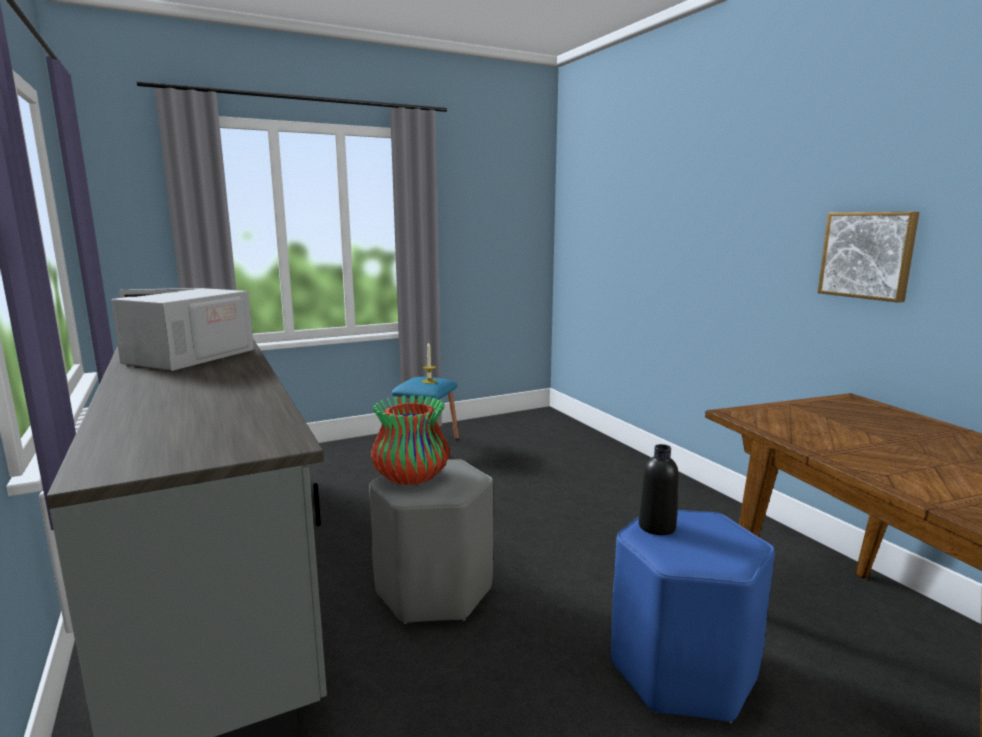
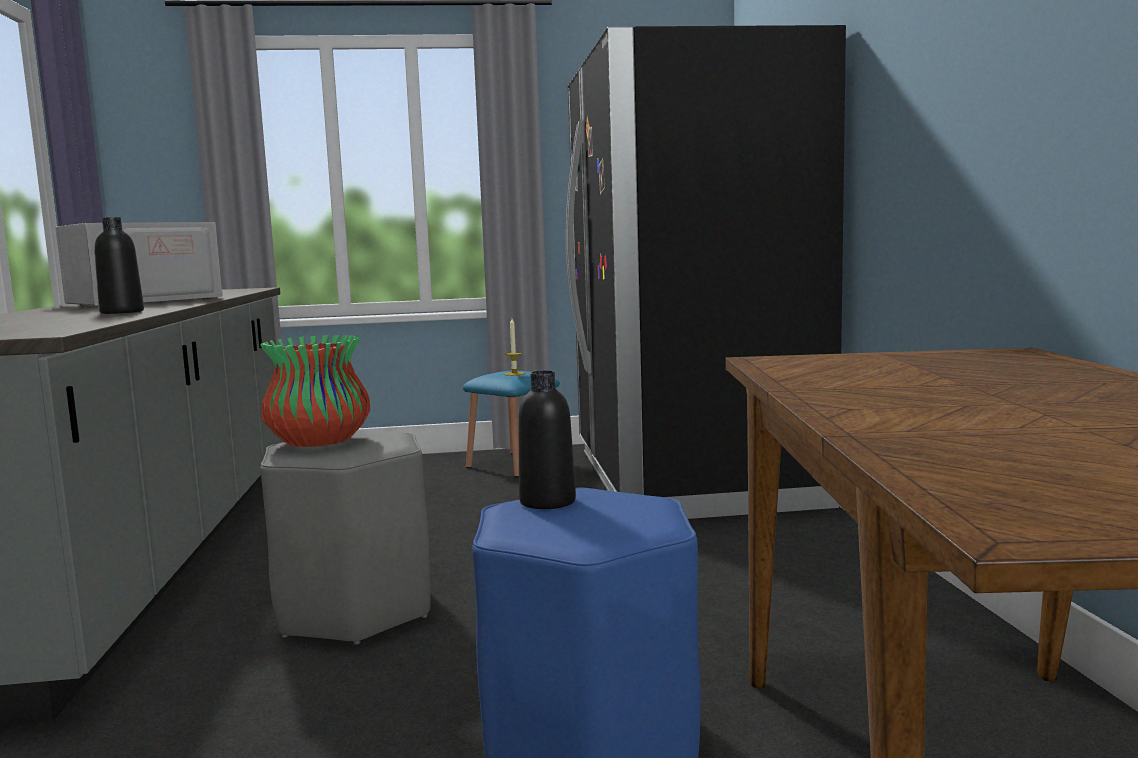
camera: 20 degrees right, 5 degrees down
(236, 386) = (122, 312): none -> black bottle
(555, 447) = (691, 478): none -> black fridge
(867, 255) = (1045, 101): picture -> none

